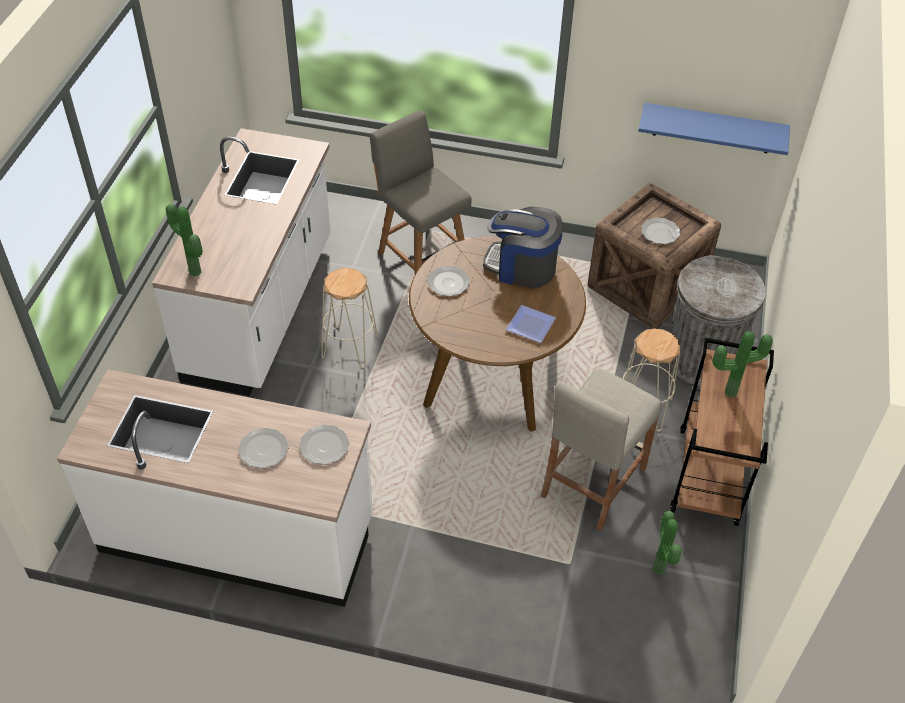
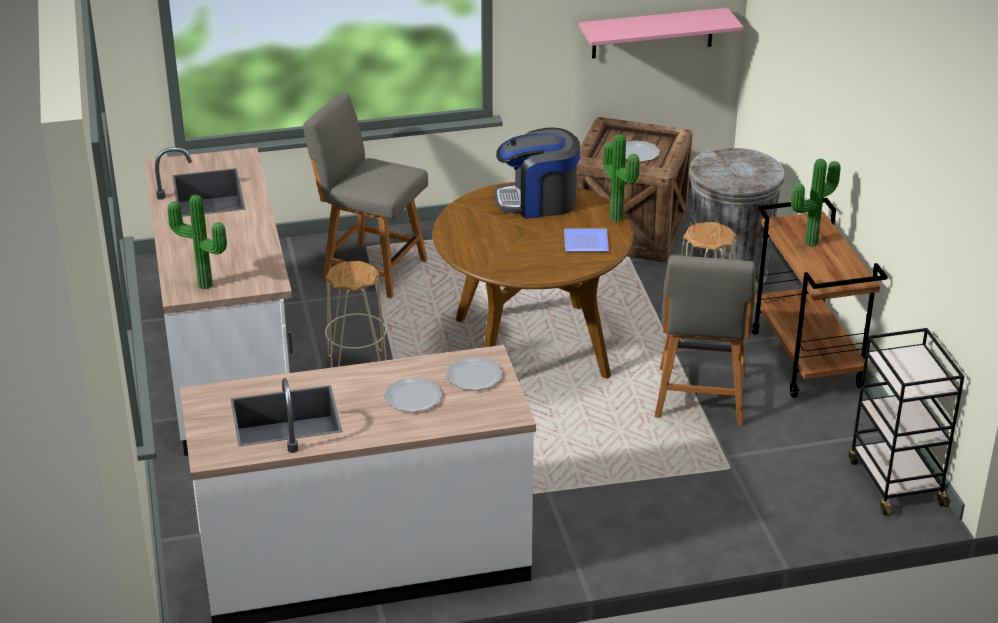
camera: 25 degrees left, 15 degrees down
(447, 282) = (473, 233): plate -> none
(592, 482) = (700, 399): beige stool -> grey chair
(661, 569) = (819, 444): potted plant -> potted plant (618, 217)
(700, 637) = (895, 482): none -> black cart
(712, 128) = (652, 33): blue shelf -> pink shelf

